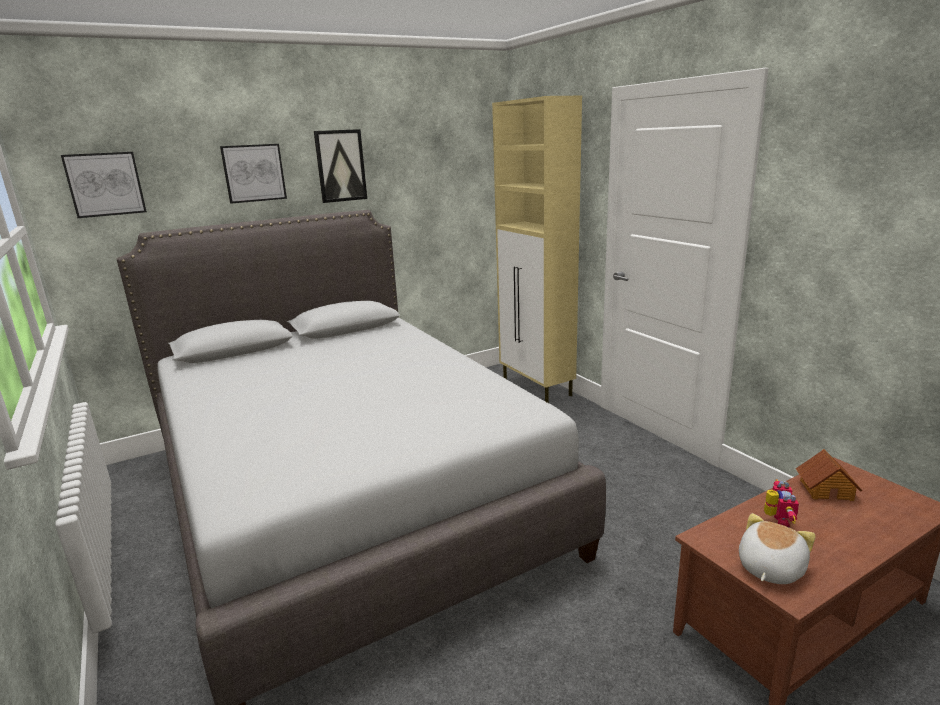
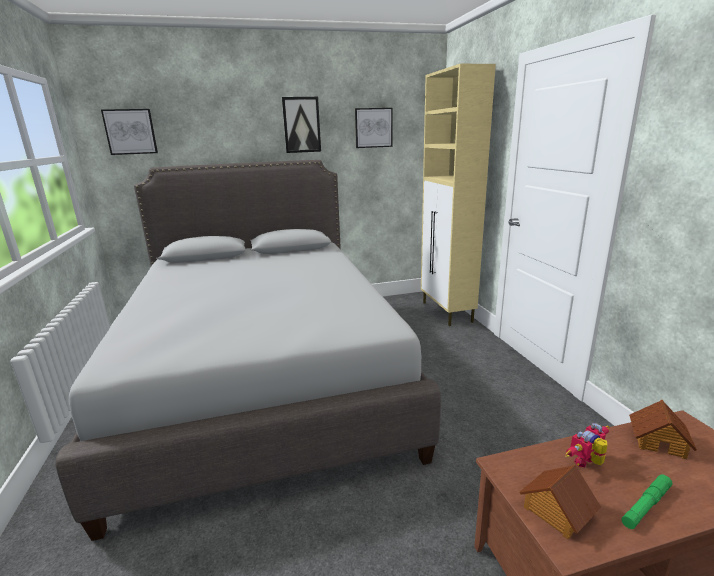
camera: 15 degrees right, 0 degrees up
(254, 173) = (235, 128): picture -> picture (373, 128)
(769, 568) = (556, 511): plush toy -> toy house
(776, 521) = (588, 463): toy robot -> toy robot turned 150 degrees counterclockwise
(838, 547) = (646, 505): none -> green flashlight

